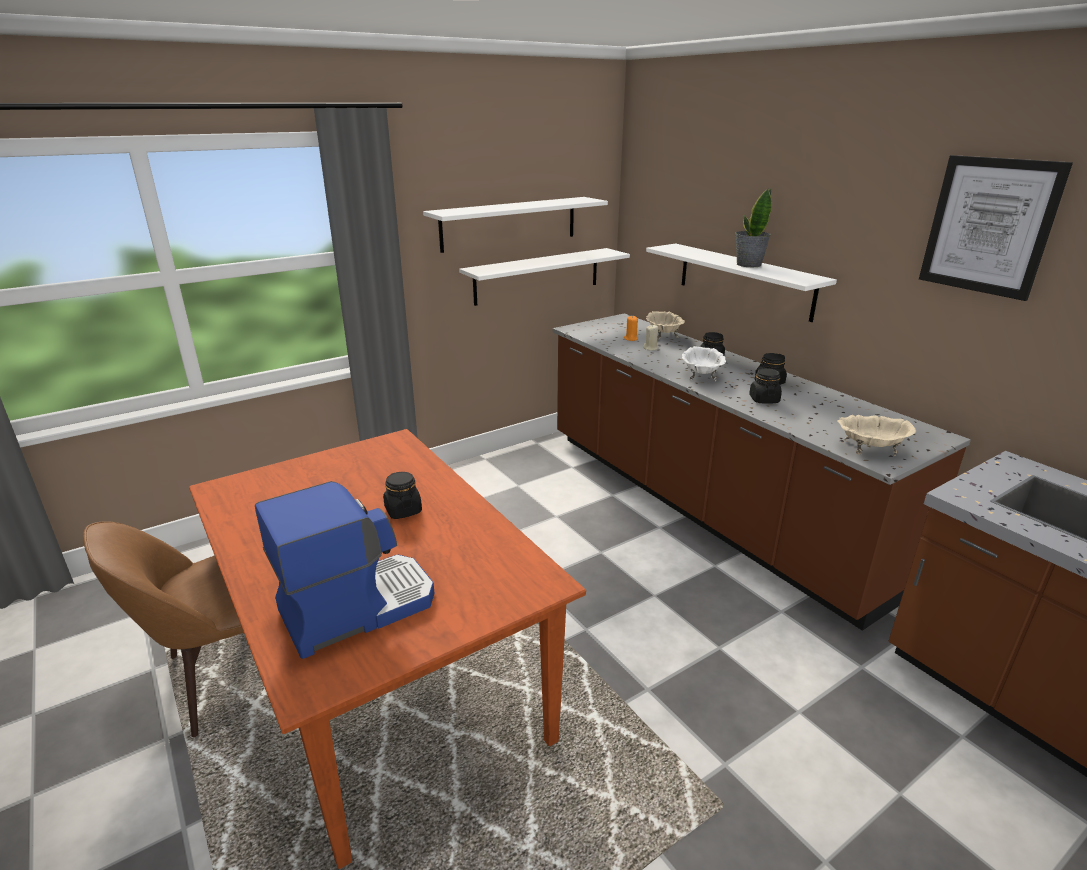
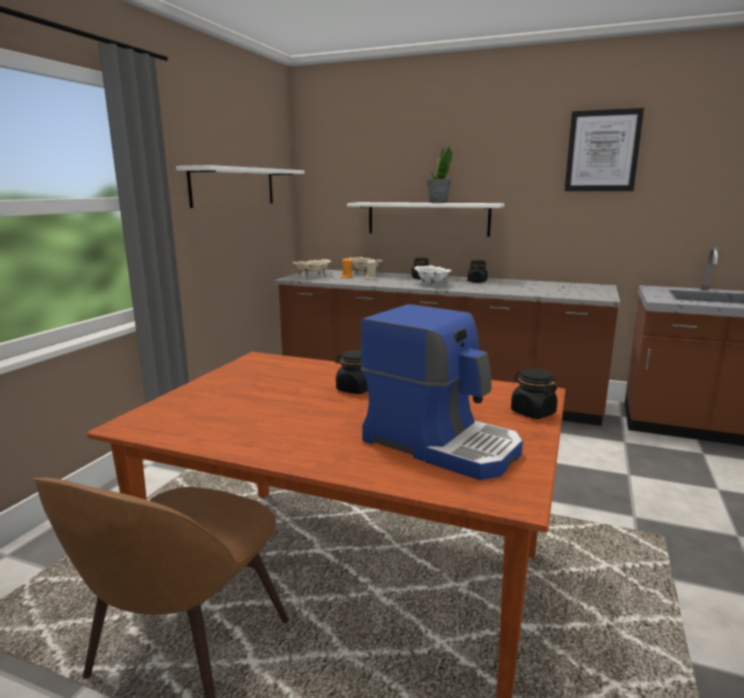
camera: 35 degrees left, 10 degrees down
(357, 606) = (442, 444): coffee machine -> coffee machine turned 105 degrees clockwise
(537, 276) = (254, 236): white shelf -> none
(763, 399) = (491, 287): black jar -> black jar (532, 412)
(871, 448) = (586, 294): beige bowl -> beige bowl (312, 276)

